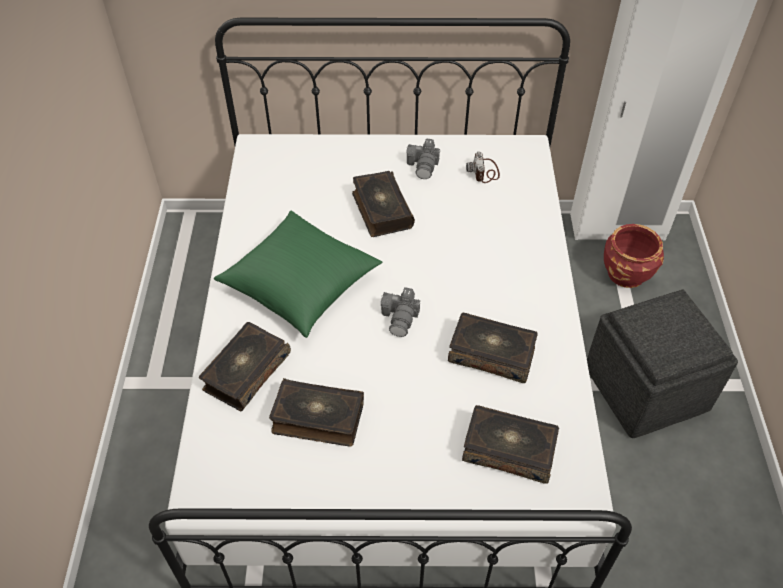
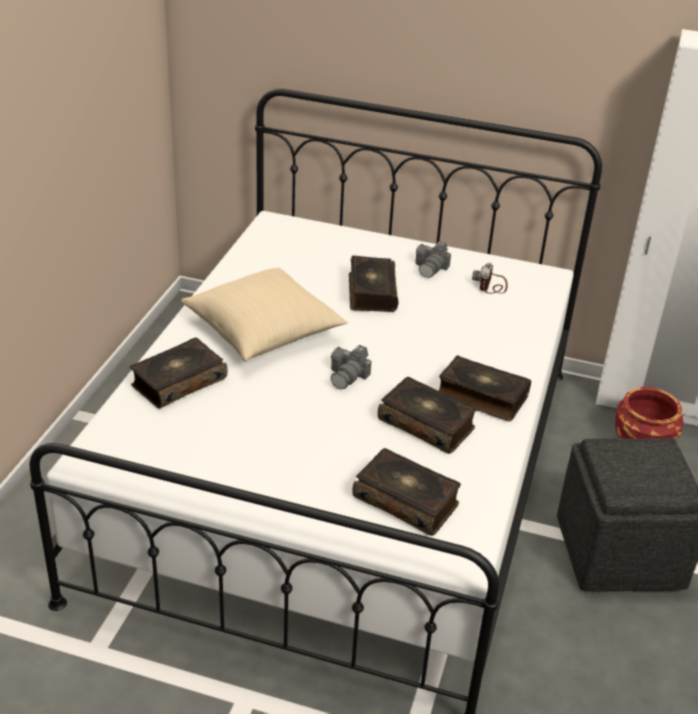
camera: 15 degrees right, 15 degrees down
(300, 285) = (263, 330): green pillow -> beige pillow
(317, 418) = (228, 431): book -> book (481, 397)

